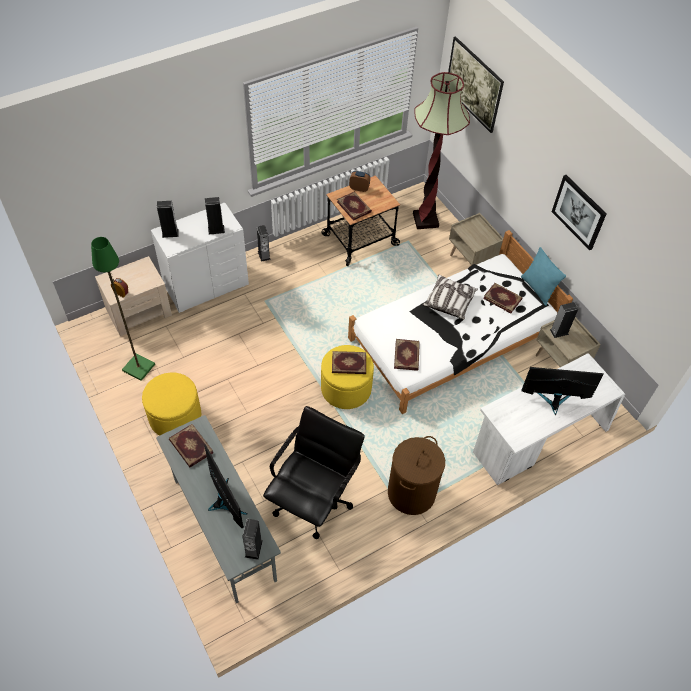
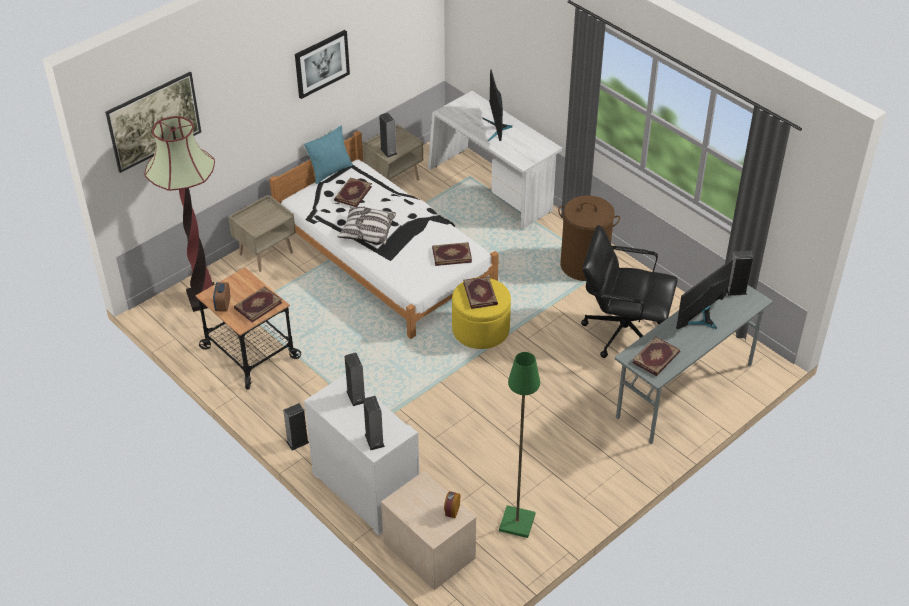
camera: 100 degrees left, 10 degrees down
(175, 416) = (572, 467): yellow ottoman -> none

